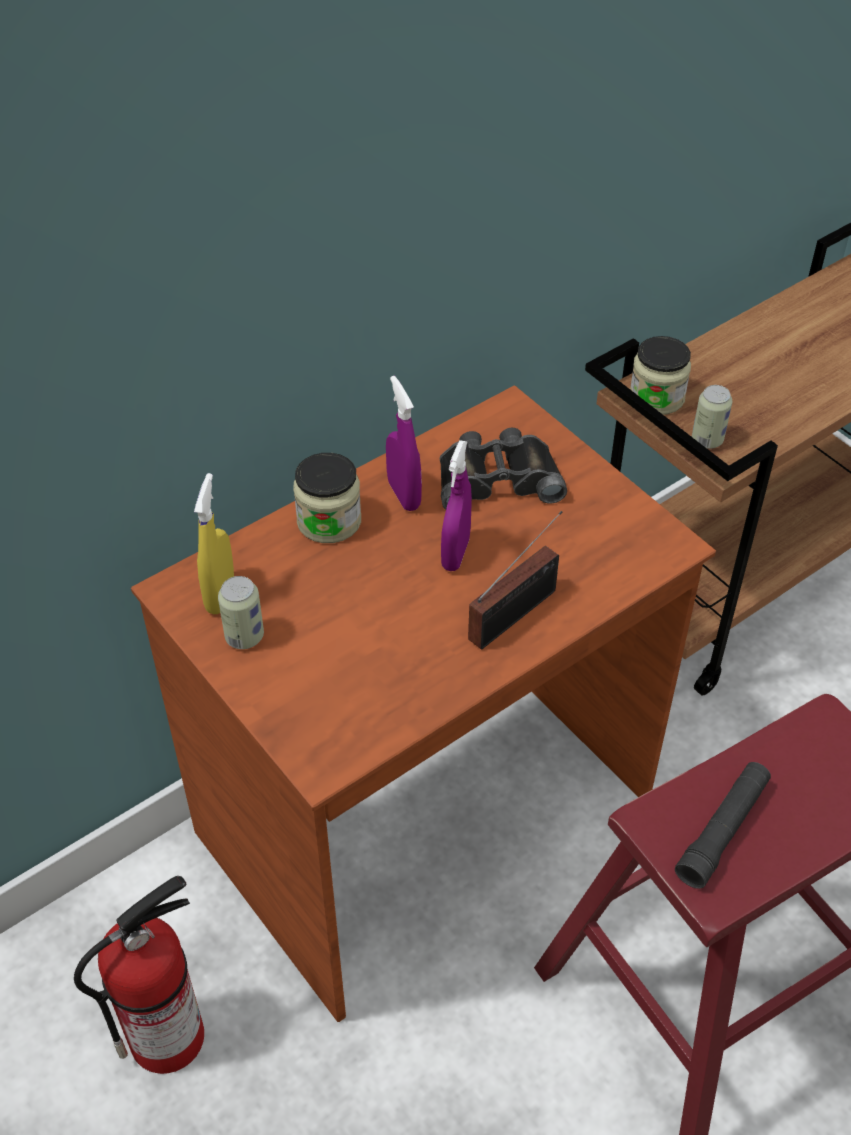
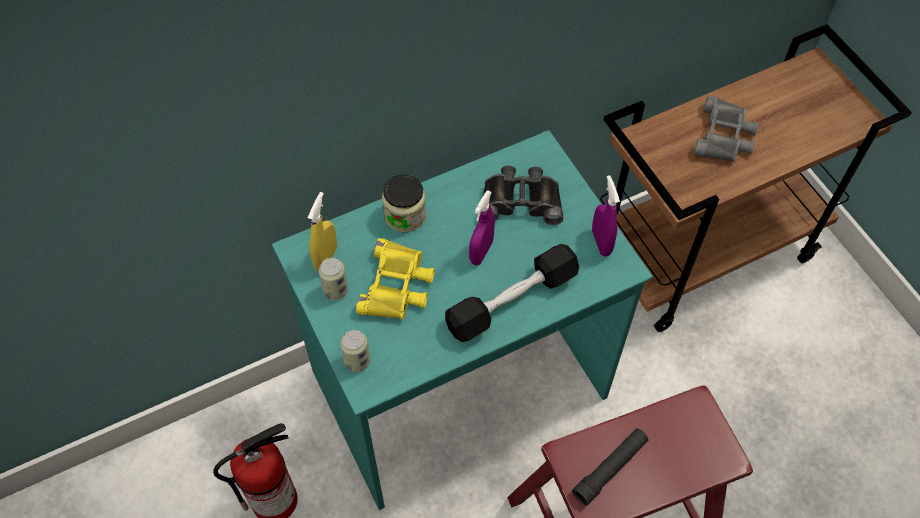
camera: 10 degrees right, 10 degrees up
(339, 616) = (397, 286): none -> yellow binoculars
(404, 495) = (457, 203): purple spray bottle -> purple spray bottle (601, 242)
(427, 819) = (460, 387): brown desk -> turquoise desk
(517, 612) = (511, 301): radio -> black dumbbell
(656, 397) = (650, 144): jar -> none
(707, 440) = (676, 182): can -> can (357, 361)
(757, 374) = (724, 136): none -> grey binoculars

